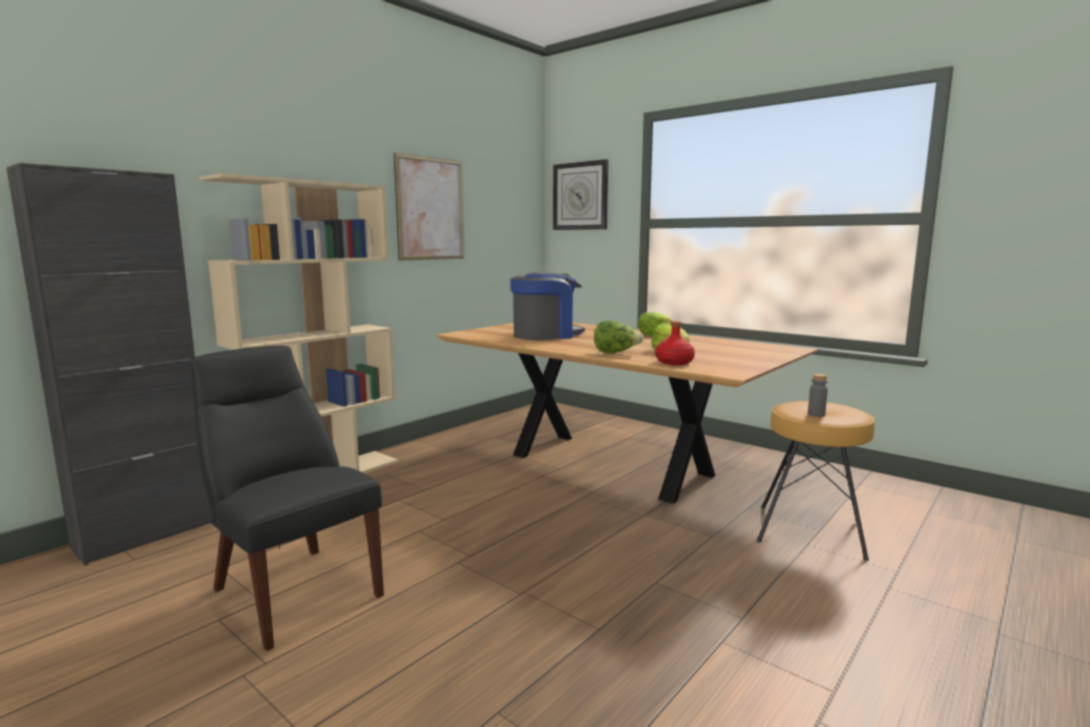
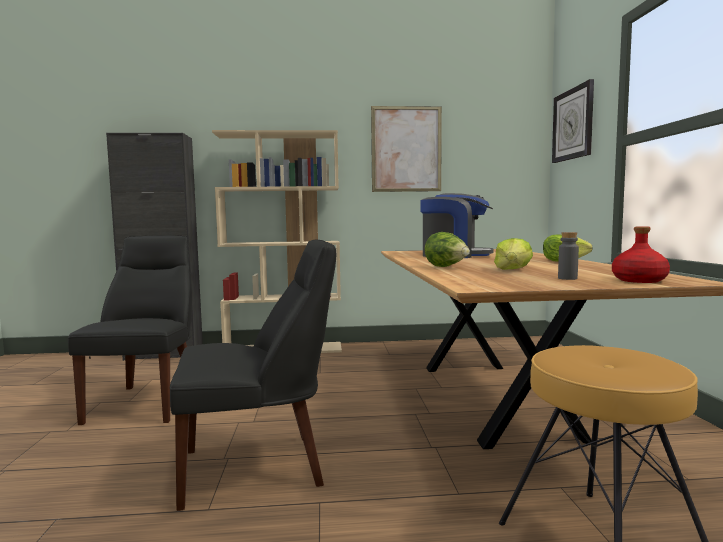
camera: 45 degrees right, 5 degrees down
(565, 584) = (259, 467): none -> black chair
(674, 362) = (463, 276): red bottle -> red bottle (640, 280)
(816, 415) = (575, 361): grey bottle -> grey bottle (567, 278)

